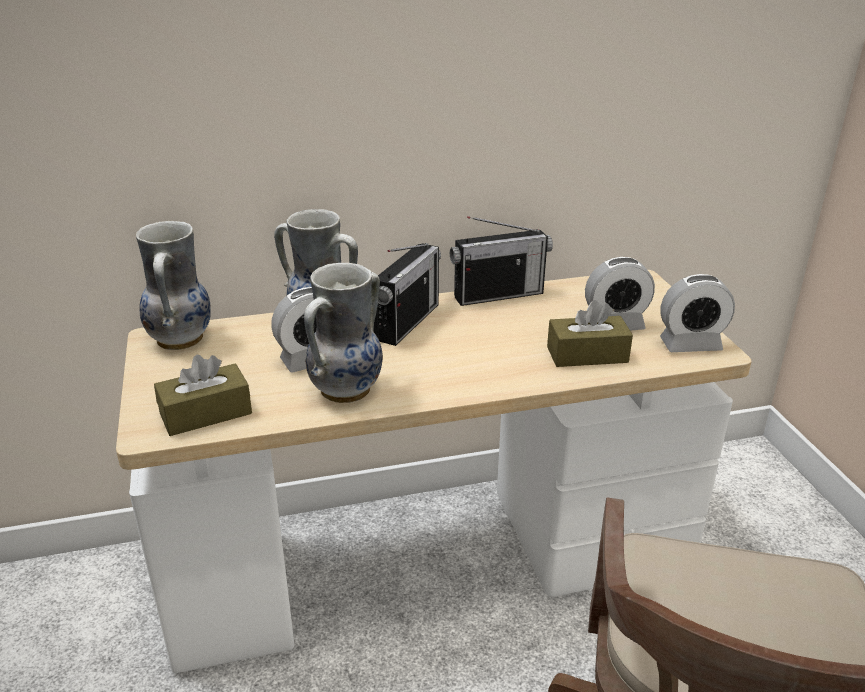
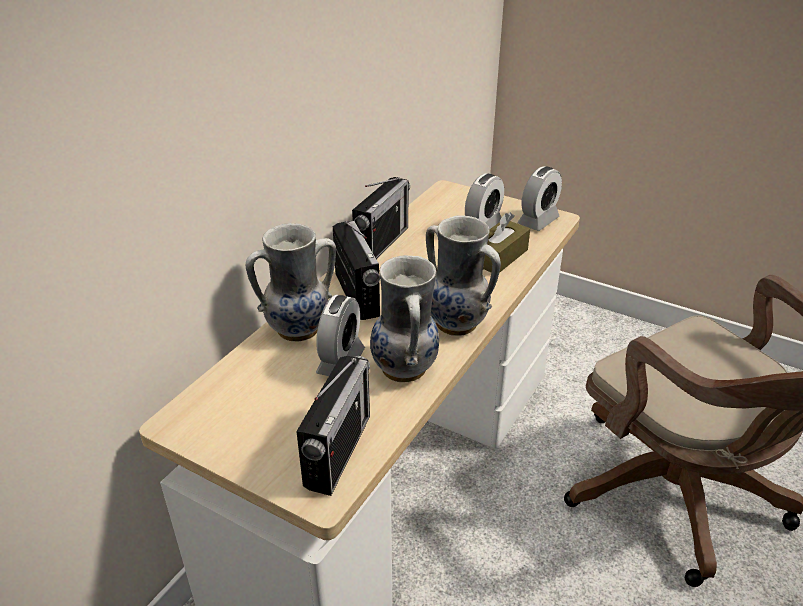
camera: 45 degrees left, 5 degrees up
(182, 340) = (205, 409): vase -> vase (457, 323)
(206, 413) = (338, 451): brown tissue box -> radio

